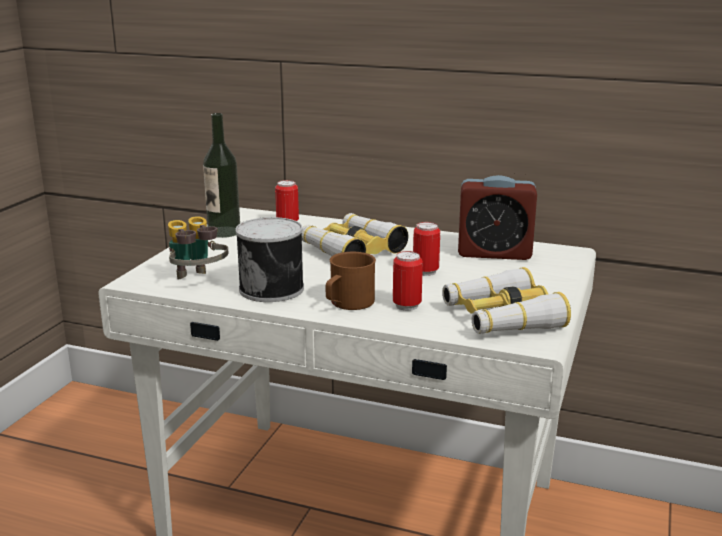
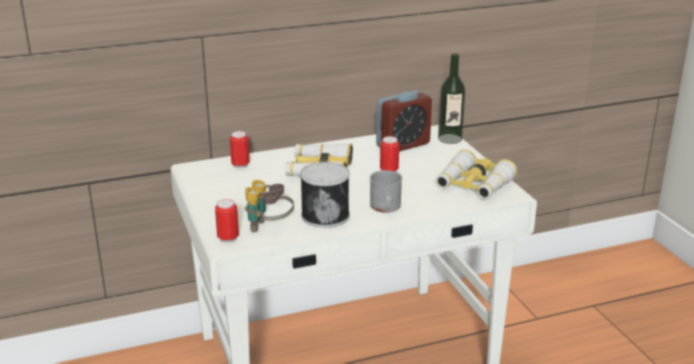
camera: 40 degrees left, 5 degrees up
(224, 232) = (210, 187): bottle -> bottle (450, 139)
(347, 304) = (385, 208): brown mug -> grey mug
(406, 306) = (418, 197): can -> can (228, 238)

